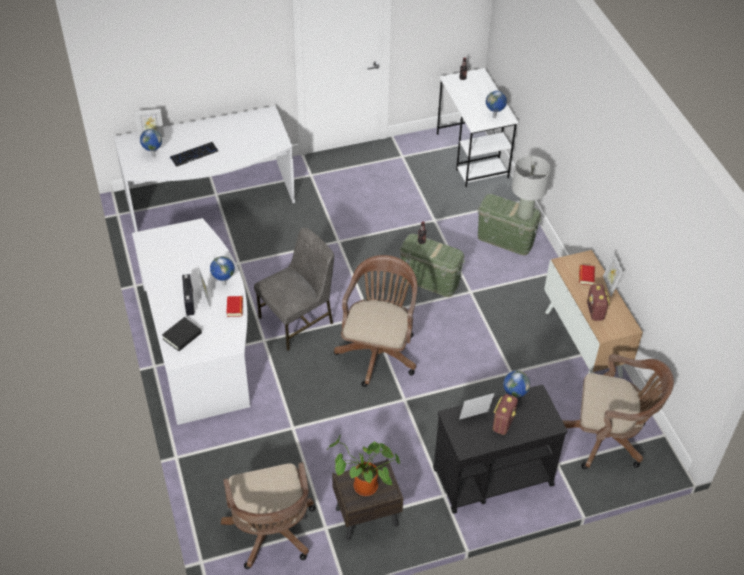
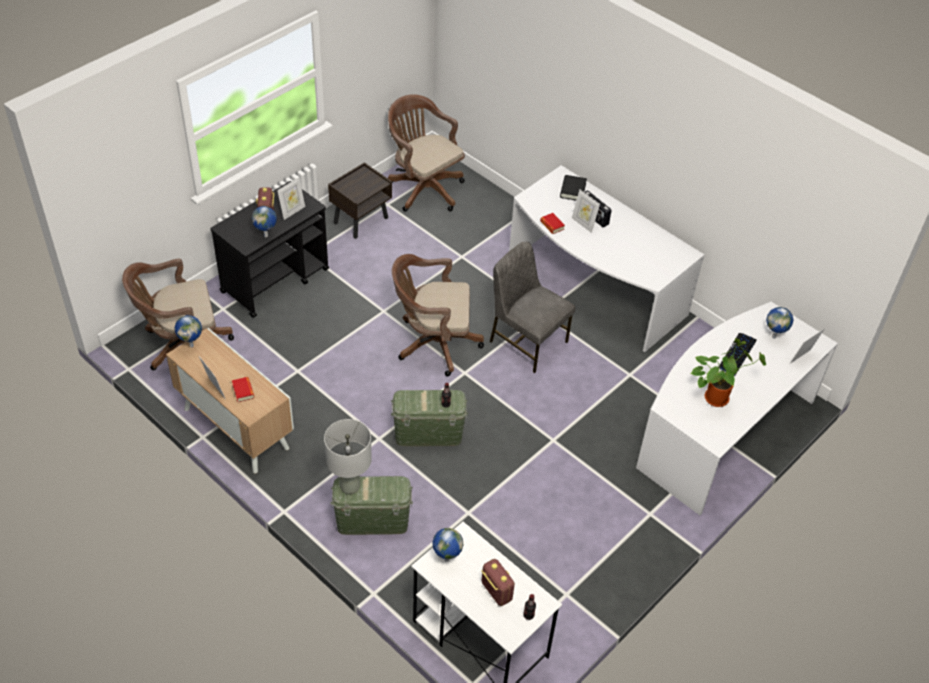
camera: 150 degrees right, 0 degrees up
(223, 284) = (579, 240): globe -> globe (191, 345)
(297, 321) = (527, 341): grey chair -> grey chair turned 105 degrees clockwise
(363, 487) = (362, 182): potted plant -> potted plant (717, 396)
(378, 351) = (433, 343): brown office chair -> brown office chair turned 105 degrees clockwise
(595, 311) = (221, 356): radio -> radio (496, 591)

